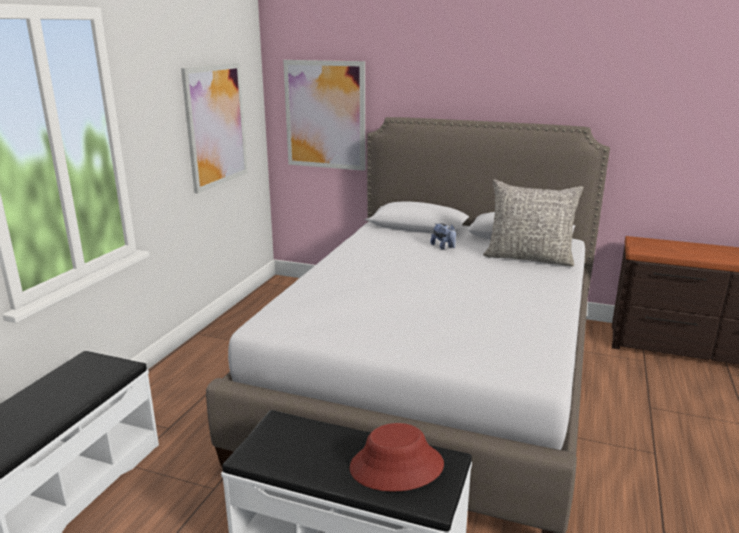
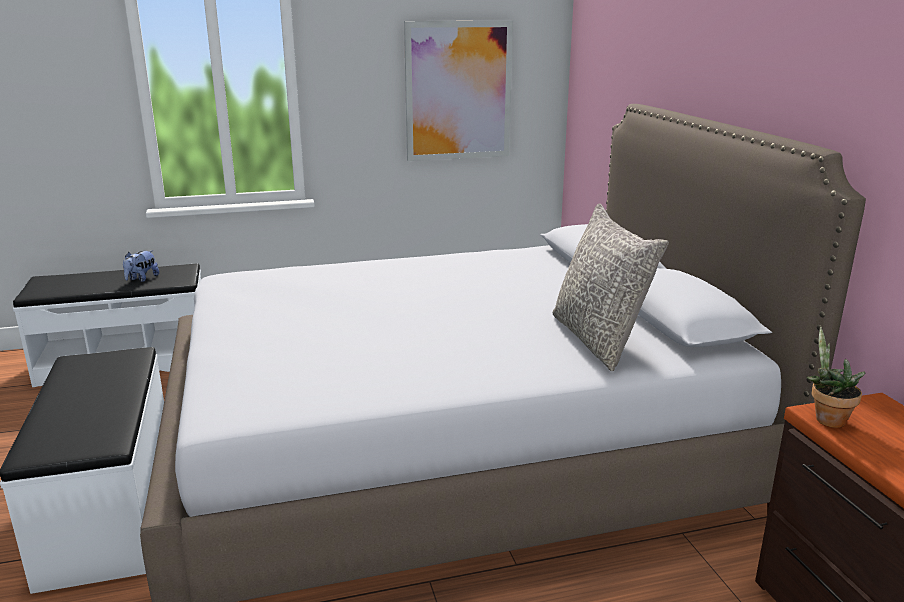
camera: 55 degrees right, 0 degrees up
(325, 115) = (603, 96): picture -> none
(396, 467) = (82, 422): red hat -> none
(444, 247) = (548, 290): plush toy -> plush toy (142, 279)
(643, 251) = (826, 419): none -> potted plant

